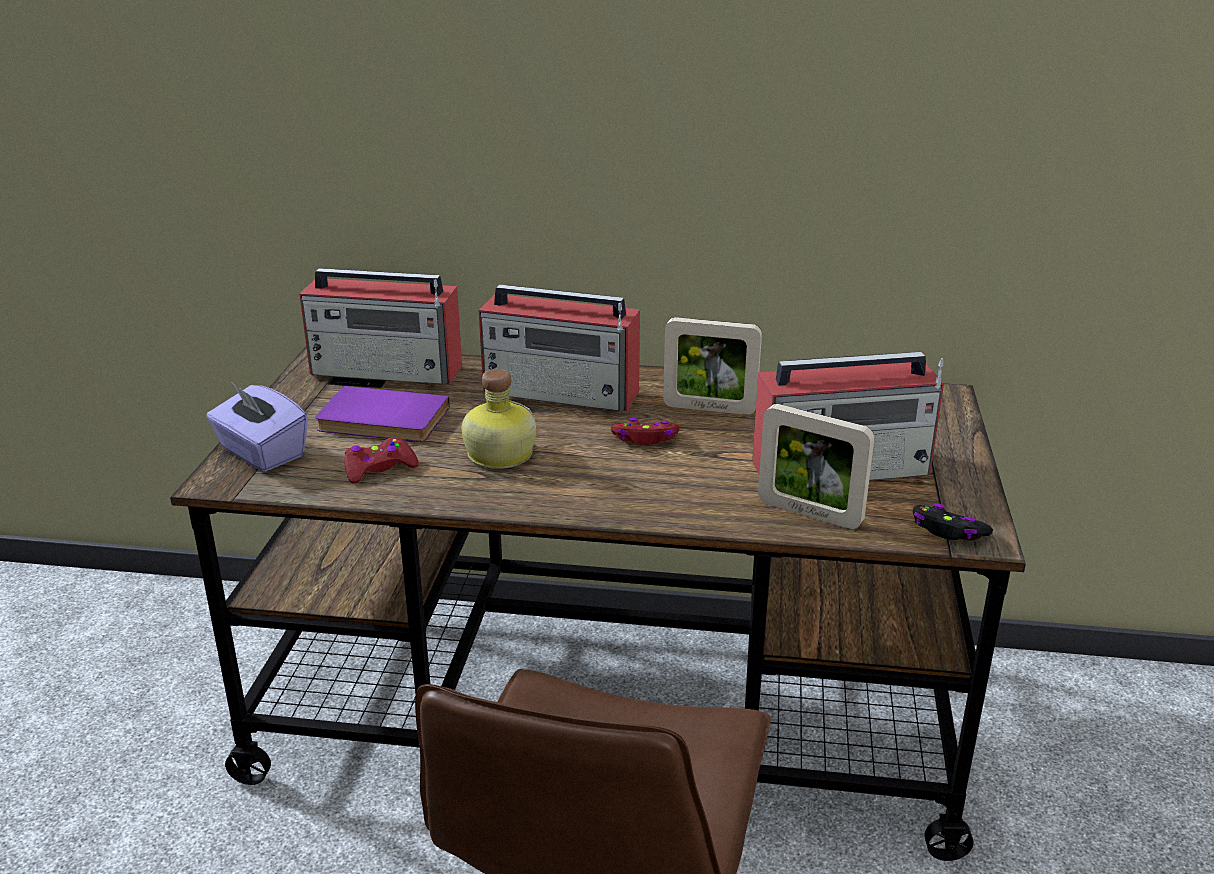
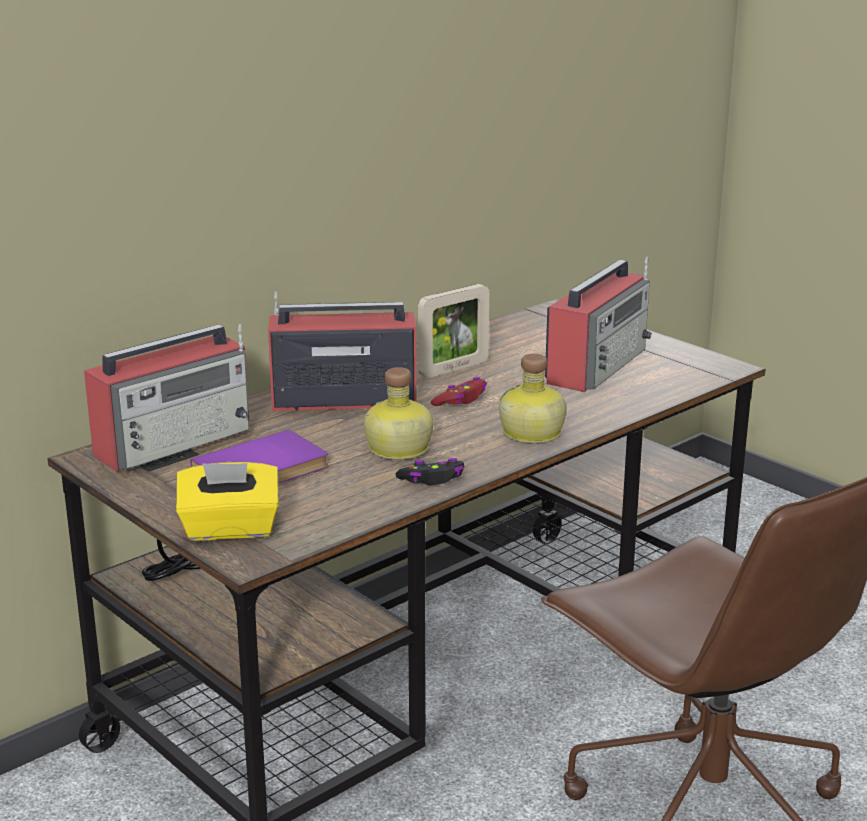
camera: 50 degrees left, 5 degrees down
(261, 453) = (230, 529): purple tissue box -> yellow tissue box
(379, 468) = (342, 494): red game controller -> none
(562, 393) = (341, 400): radio -> radio turned 150 degrees counterclockwise
(624, 500) = (532, 434): none -> bottle
(809, 513) = (634, 393): picture frame -> none
(948, 531) = (708, 370): black game controller -> black game controller (432, 479)

